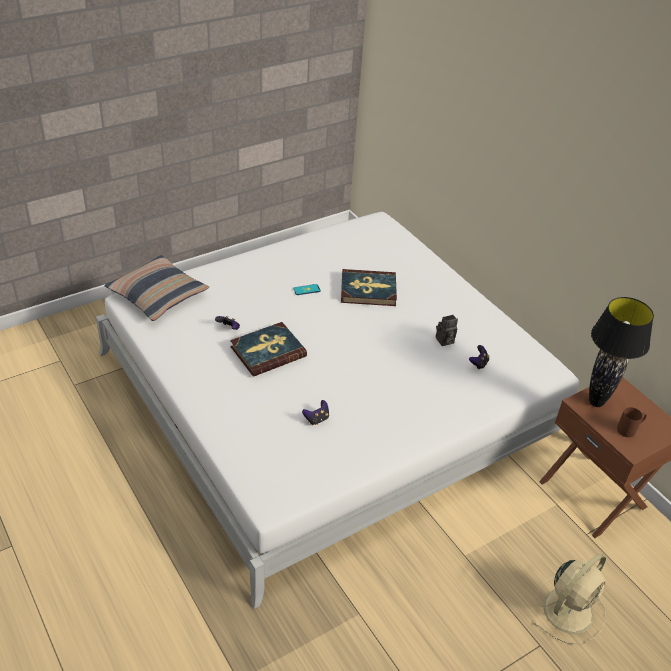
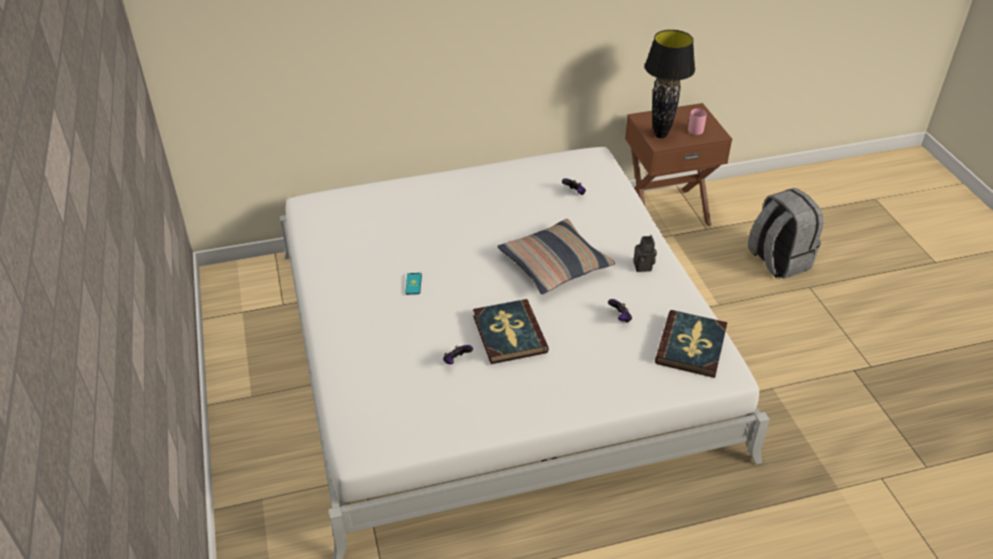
camera: 70 degrees left, 0 degrees up
(158, 295) = (363, 420): pillow -> pillow (554, 265)
(368, 290) = (434, 238): book -> book (691, 346)
(444, 341) = (536, 205): camera -> camera (644, 267)
(569, 609) = (777, 261): beige fan -> grey backpack
(629, 429) = (694, 128): brown mug -> pink mug

